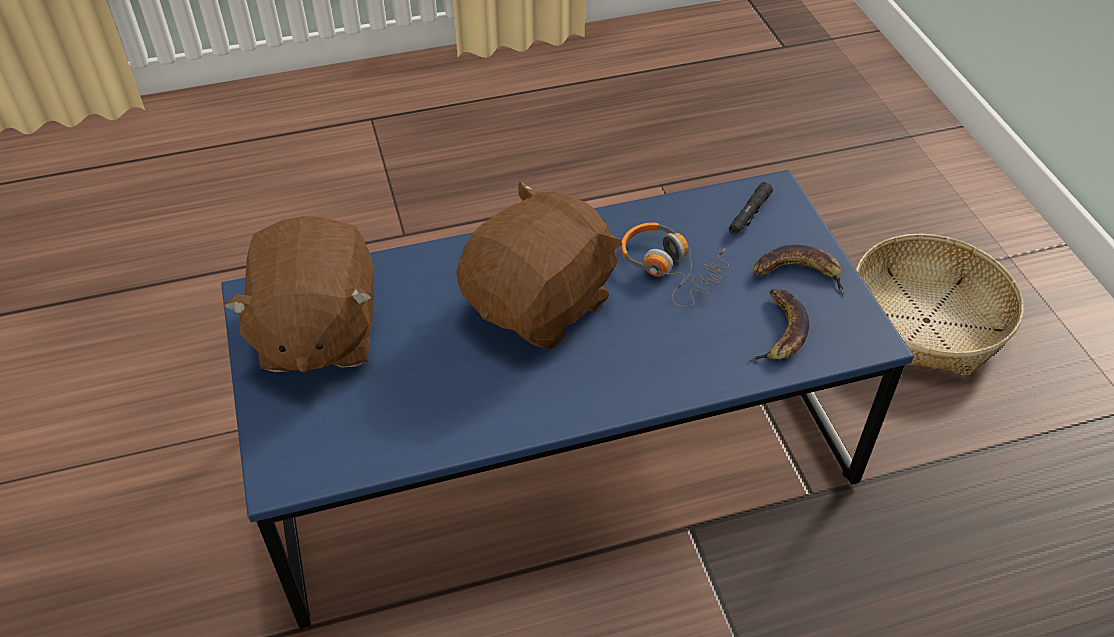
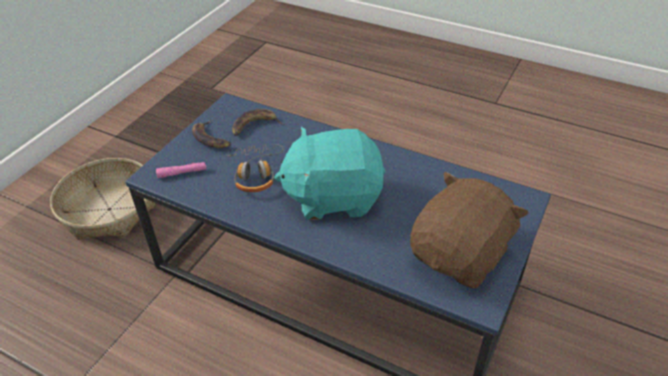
camera: 135 degrees left, 5 degrees down
(541, 304) = (333, 196): brown plush toy -> turquoise plush toy
(749, 214) = (182, 173): black flashlight -> pink flashlight

